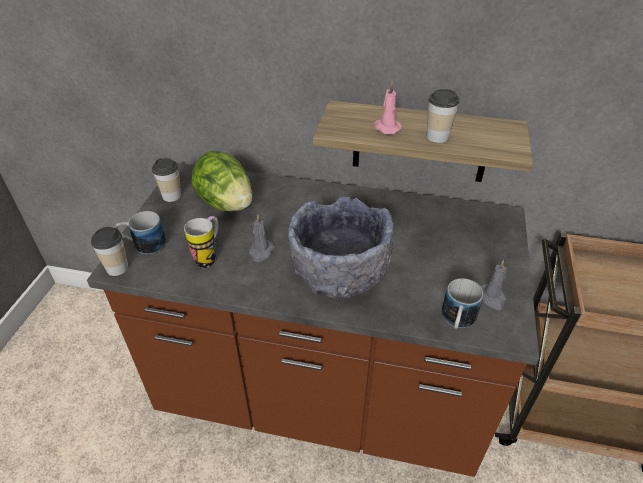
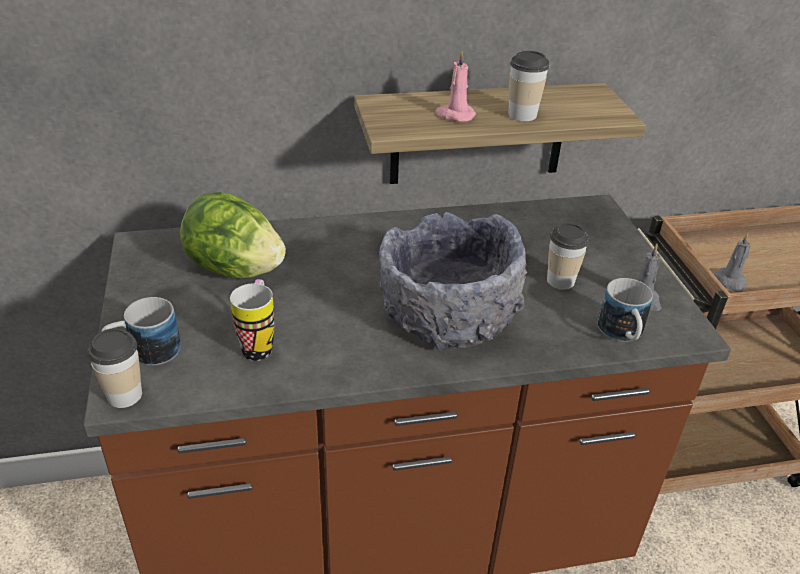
camera: 25 degrees left, 5 degrees down
(171, 196) = (143, 278): cup -> cup (560, 281)
(261, 252) = (329, 319): grey candle -> grey candle (730, 281)

